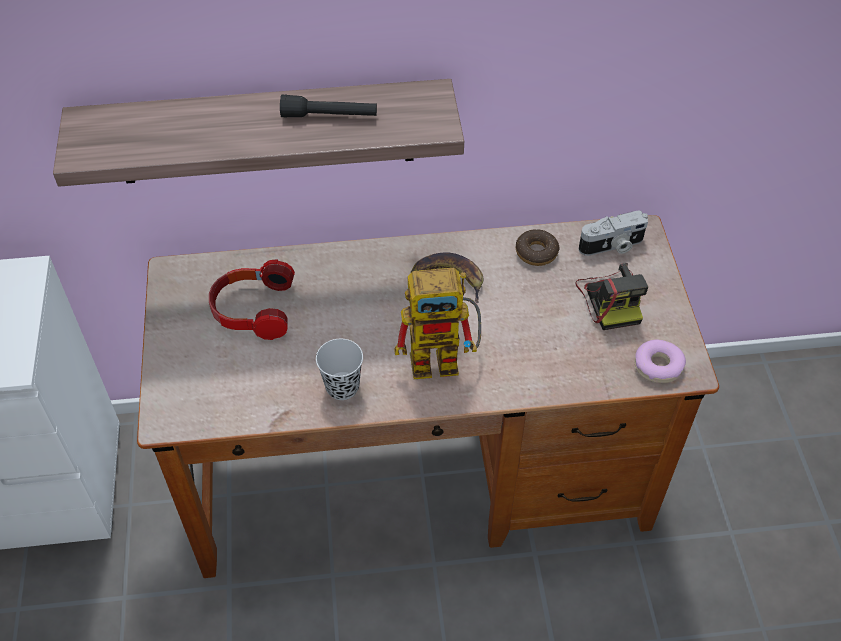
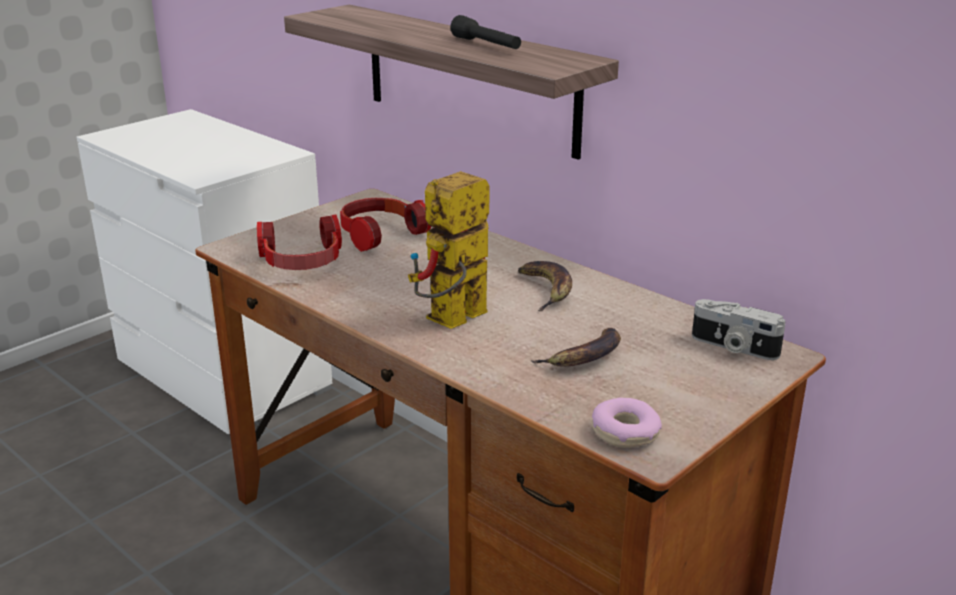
camera: 50 degrees right, 25 degrees down
(250, 387) = (302, 262): none -> headphones
(342, 387) = (353, 293): black cup -> none
(445, 358) = (452, 322): toy robot -> toy robot turned 90 degrees clockwise
(536, 252) = (650, 314): donut -> none
(558, 323) = (584, 357): none -> banana
(611, 299) = (664, 372): camera -> none

